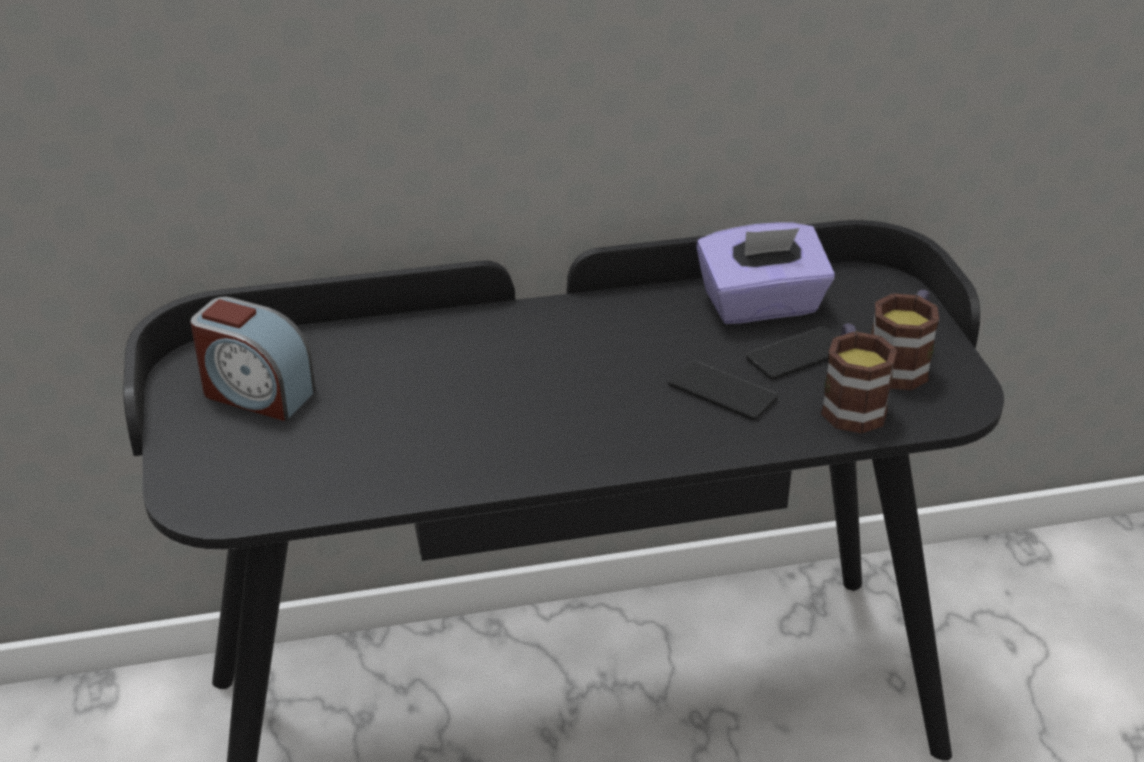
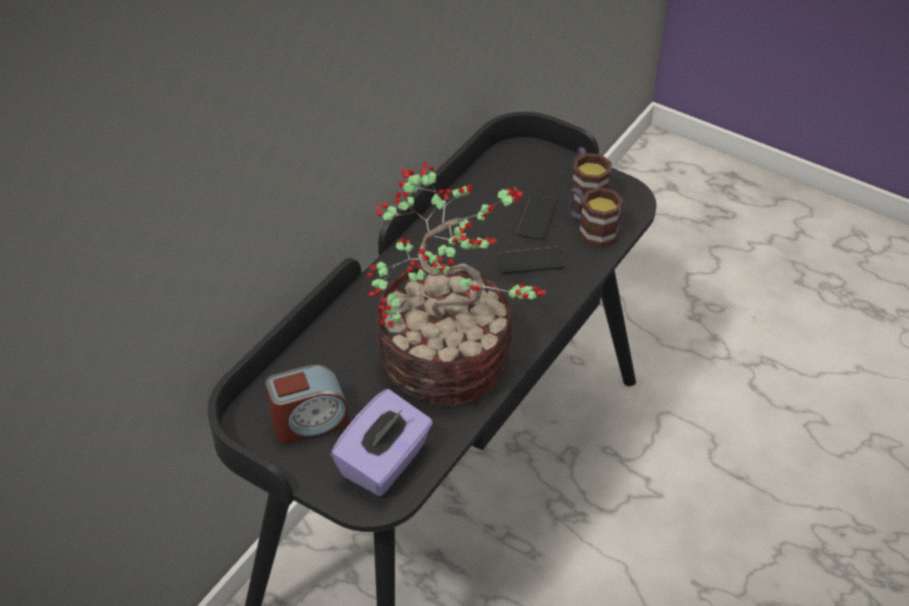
camera: 45 degrees left, 10 degrees up
(476, 428) = (448, 361): none -> potted plant
(761, 305) = (485, 199): purple tissue box -> purple tissue box (384, 462)

